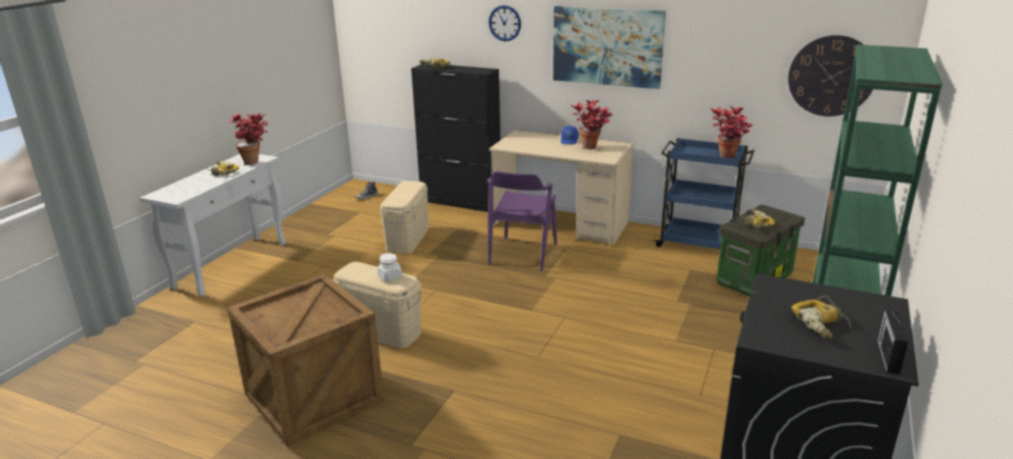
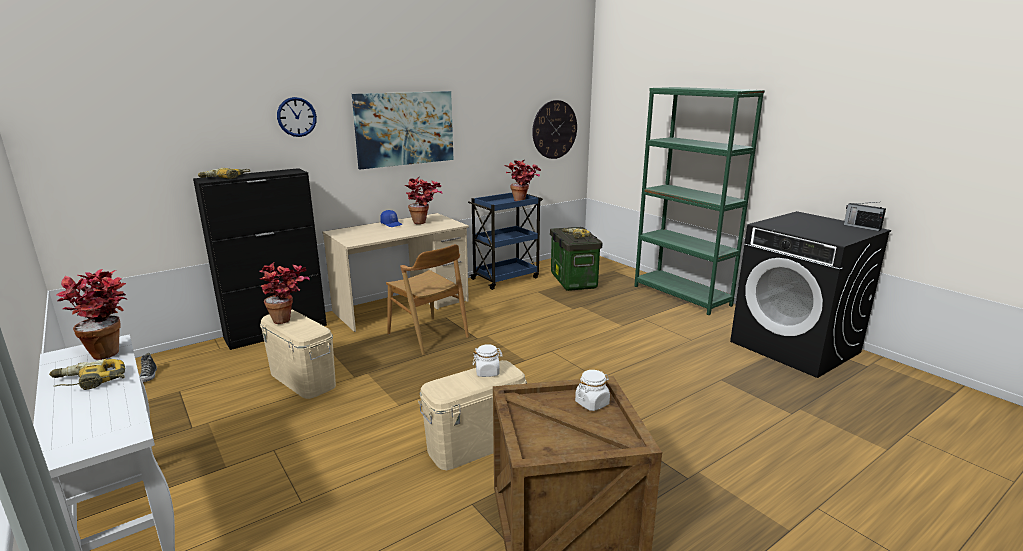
camera: 60 degrees left, 5 degrees down
(332, 316) = (592, 403): none -> white jar
(405, 189) = (288, 320): none -> potted plant
(522, 254) = (428, 336): purple chair -> brown chair
(822, 323) = (820, 228): power drill -> none

